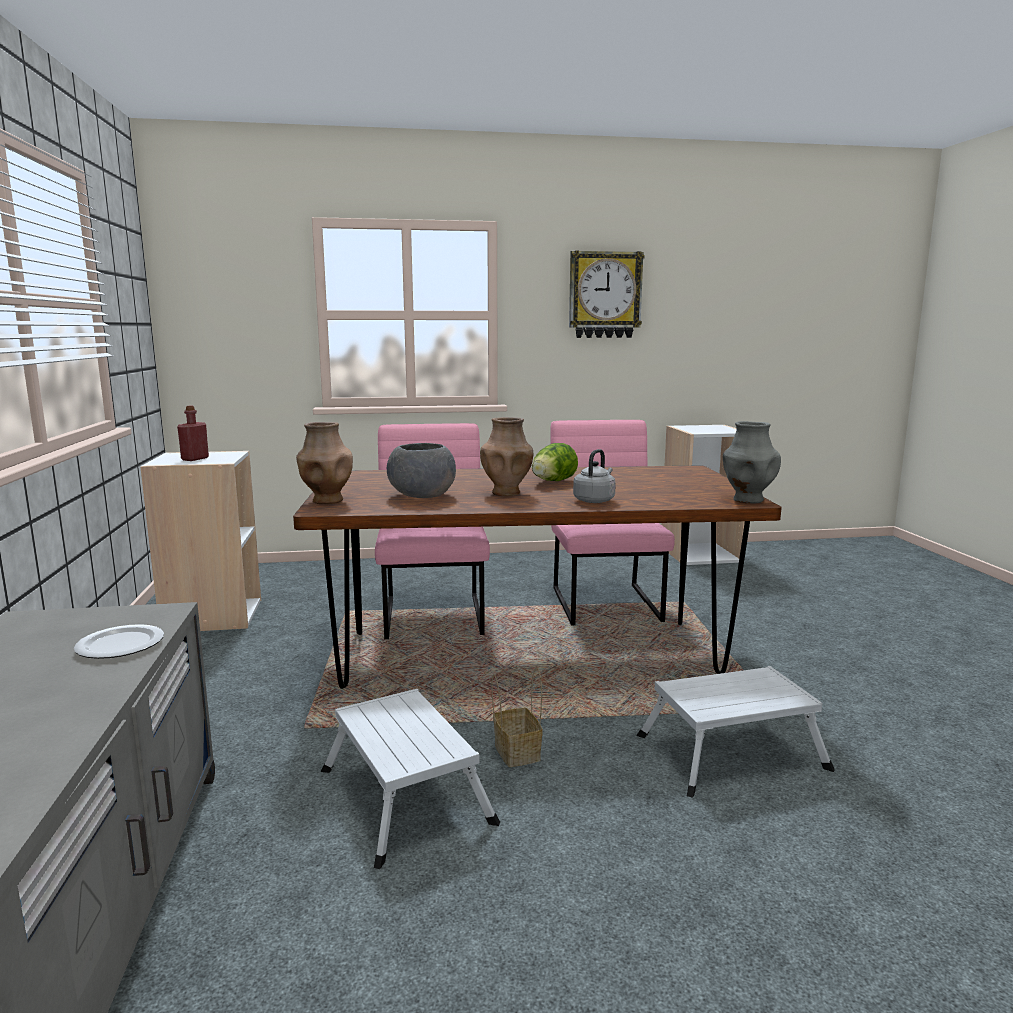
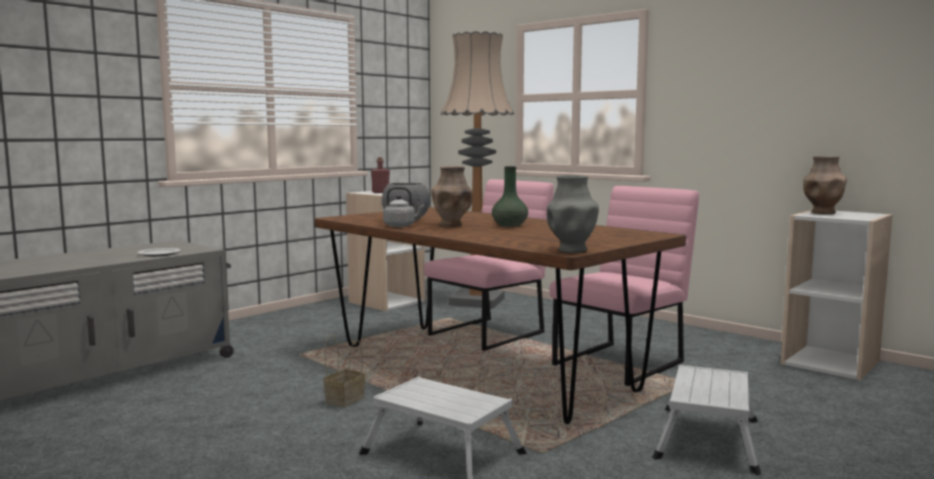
camera: 50 degrees right, 5 degrees down
(321, 582) = (477, 301): none -> floor lamp
(327, 501) = (355, 215): brown vase -> brown vase (822, 213)
(406, 796) = (263, 392): white step ladder -> white step ladder (708, 439)
(553, 482) = (510, 225): lettuce -> green vase
(595, 500) = (475, 235): grey kettle -> grey kettle (401, 226)
(604, 295) = (747, 68): wall clock -> none

